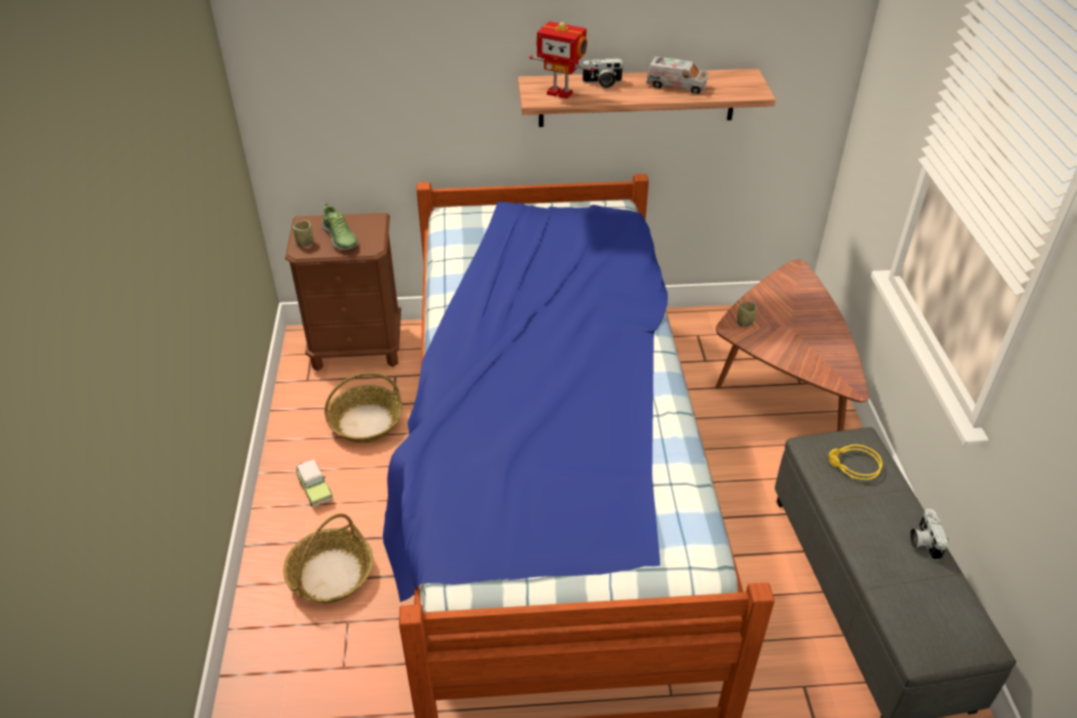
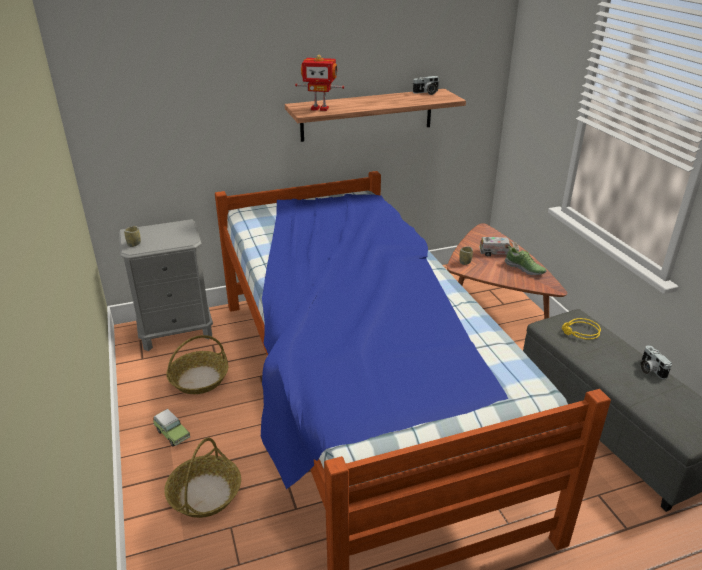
camera: 15 degrees left, 10 degrees down
(340, 238) = (161, 238): shoe -> shoe (525, 269)
(357, 348) = (176, 331): brown nightstand -> grey nightstand
(602, 83) = (346, 102): camera -> camera (426, 93)
(676, 85) = (397, 99): toy truck -> toy truck (498, 253)

